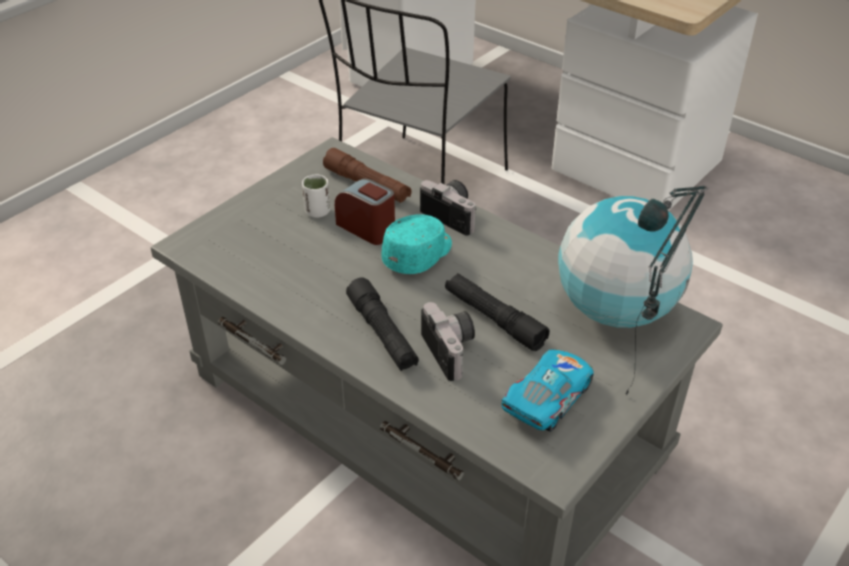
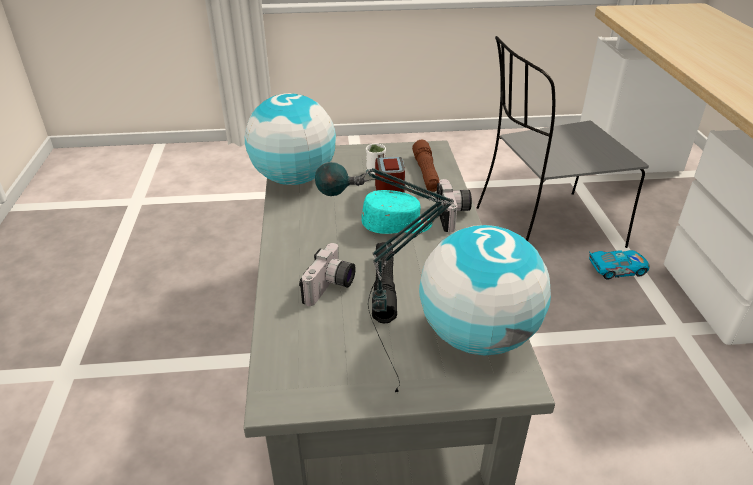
camera: 45 degrees right, 5 degrees down
(242, 266) = (294, 179): none -> globe
(382, 333) = (308, 253): black flashlight -> none
(547, 399) = (340, 355): toy car -> toy car (617, 269)

